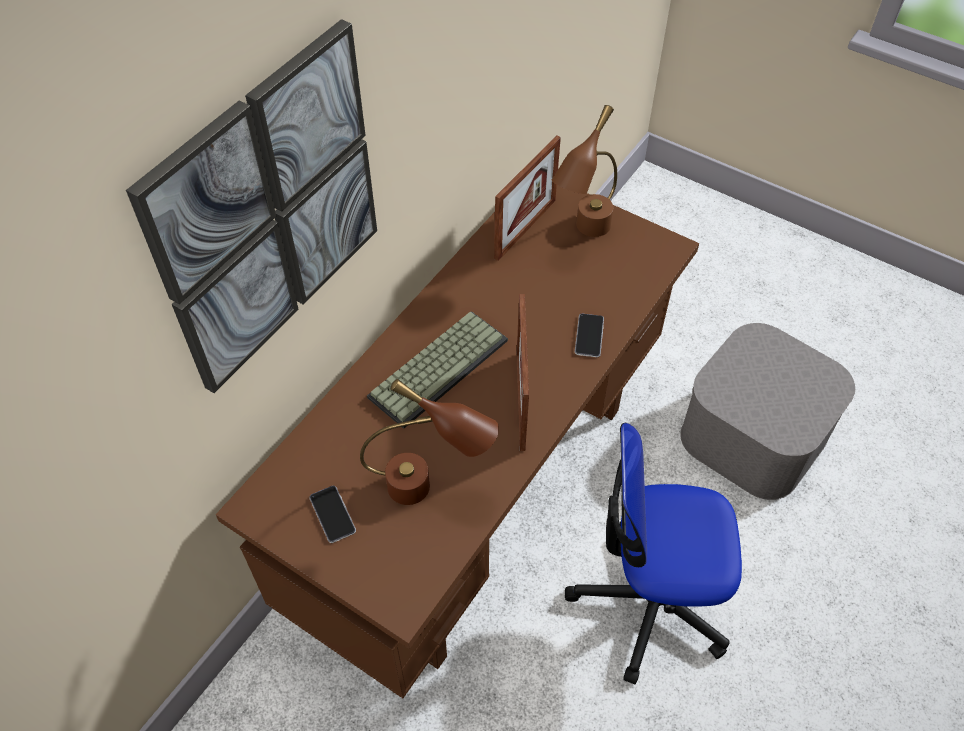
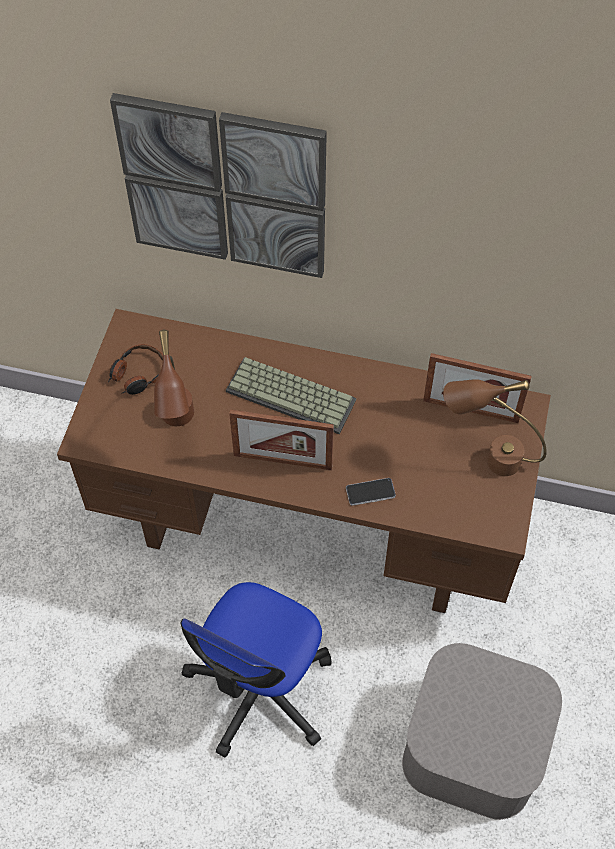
camera: 70 degrees right, 5 degrees up
(332, 514) = (138, 374): phone -> headphones
(520, 400) = (282, 461): picture frame -> picture frame turned 150 degrees counterclockwise
(649, 601) = (259, 689): office chair -> office chair turned 135 degrees counterclockwise

